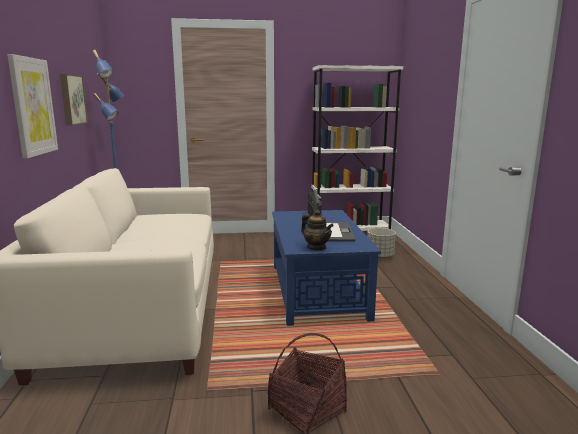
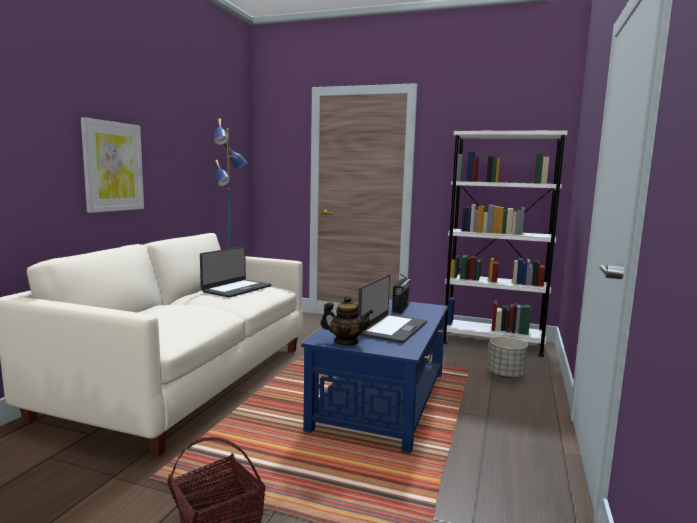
camera: 25 degrees right, 5 degrees down
(71, 99) = (180, 164): picture -> none
(165, 219) = (236, 289): none -> laptop
(316, 248) = (346, 342): teapot -> teapot turned 60 degrees counterclockwise

